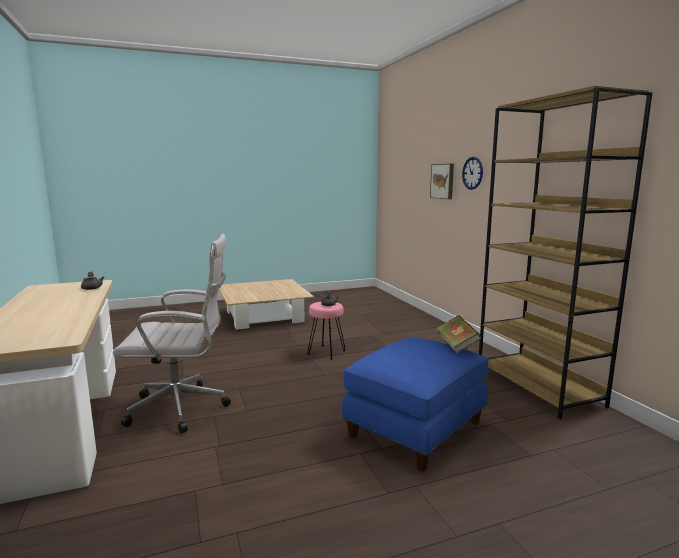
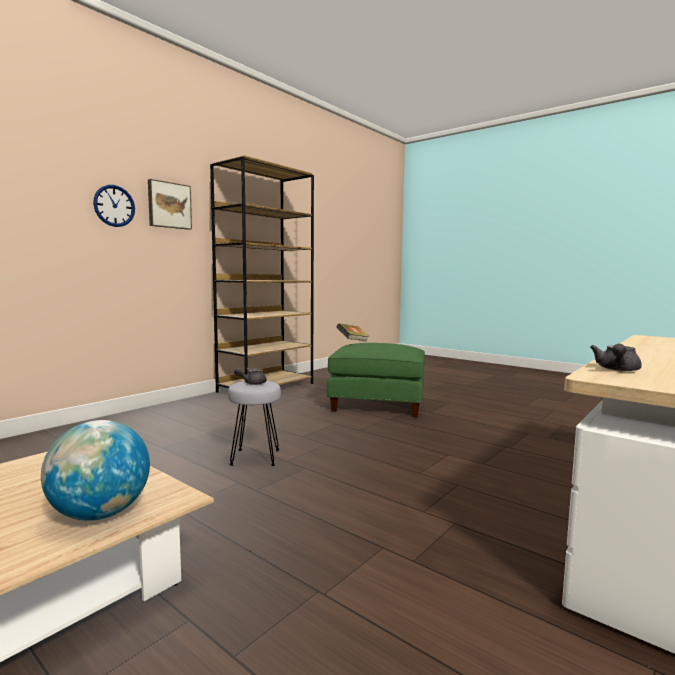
camera: 120 degrees left, 5 degrees down
(183, 408) = (503, 483): white office chair -> none
(240, 295) = (100, 514): none -> globe
(326, 352) = (255, 458): pink stool -> grey stool
(416, 430) = (378, 405): blue ottoman -> green ottoman
(443, 181) = (40, 209): picture -> picture (169, 205)

